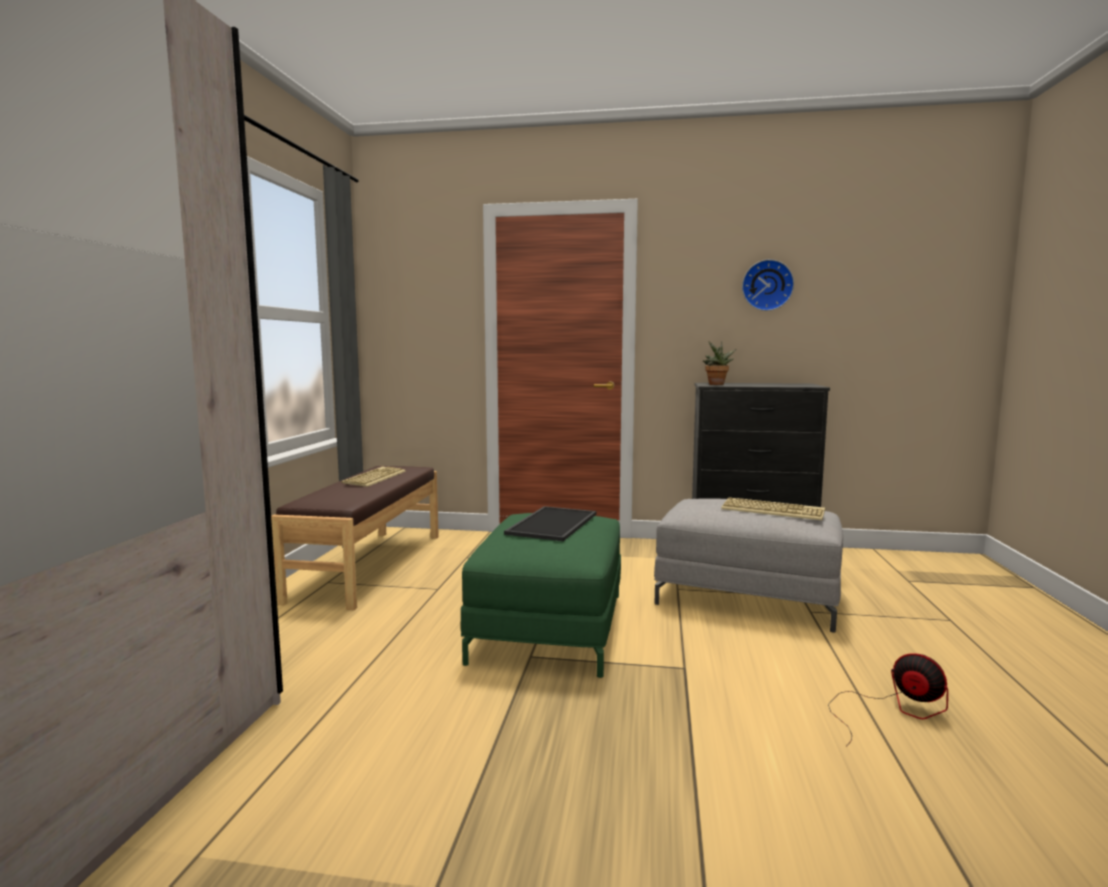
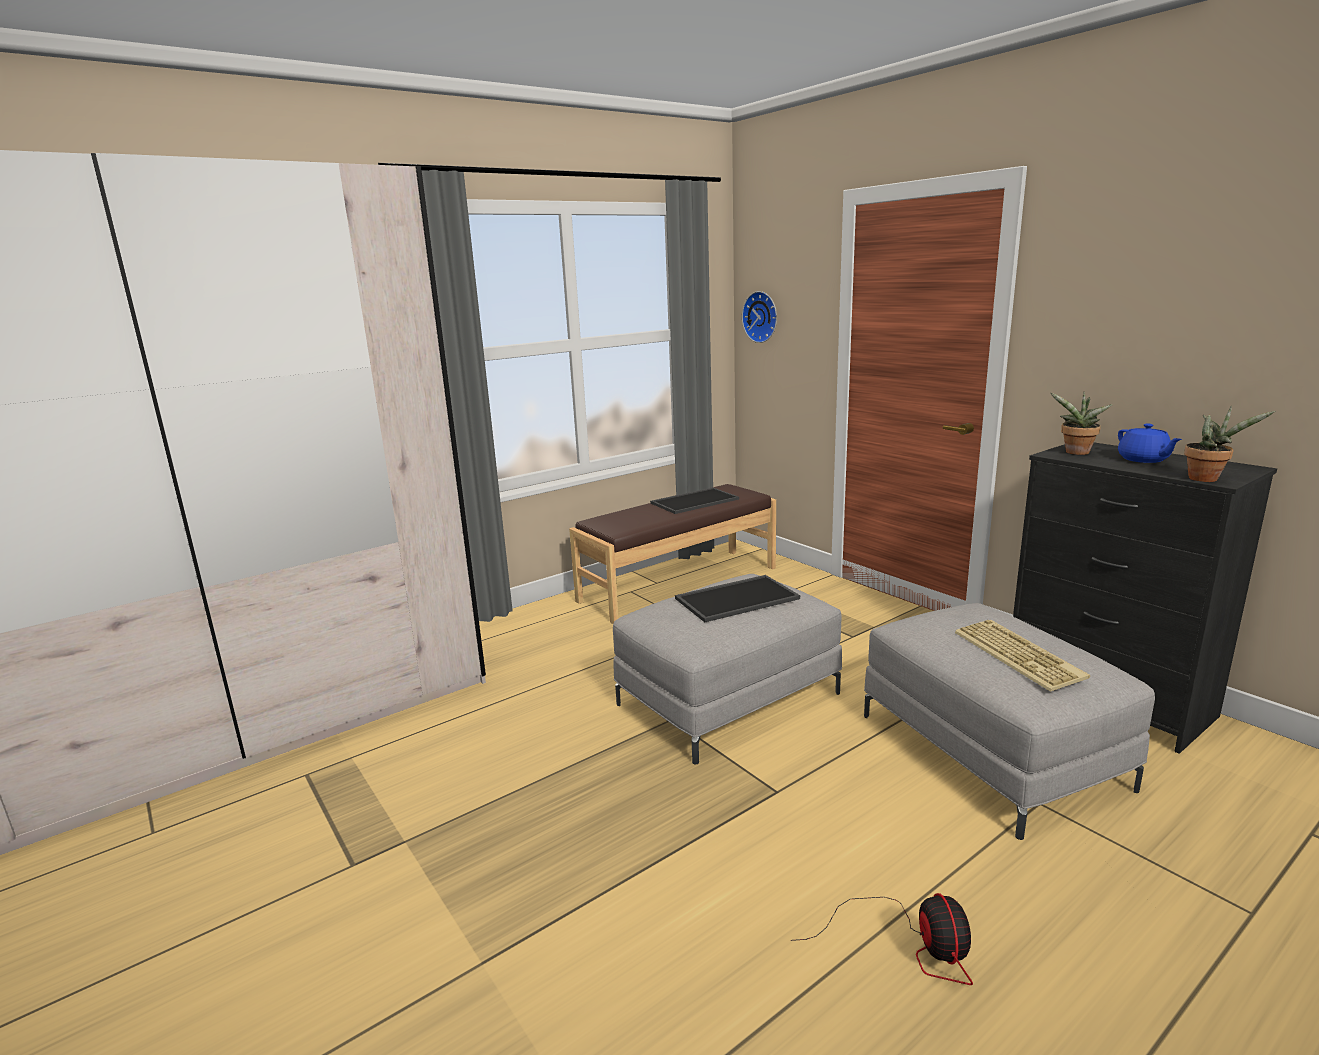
camera: 45 degrees right, 10 degrees up
(374, 477) = (694, 501): keyboard -> tray
(548, 626) = (727, 698): green ottoman -> grey ottoman
(755, 384) = (1143, 460): none -> blue teapot
(767, 285) = (1216, 297): wall clock -> wall clock (762, 317)
(807, 386) = (1207, 479): none -> potted plant

